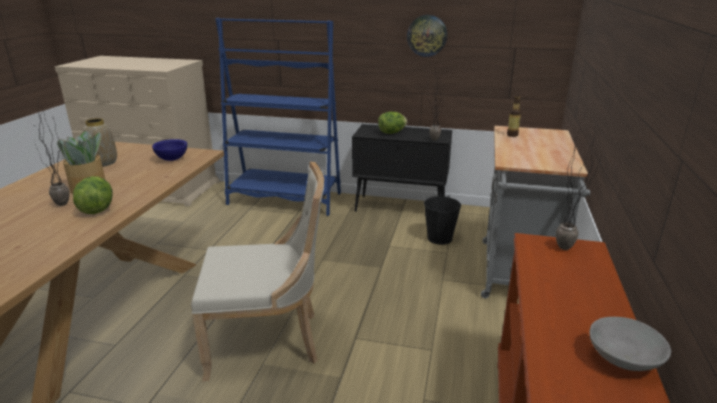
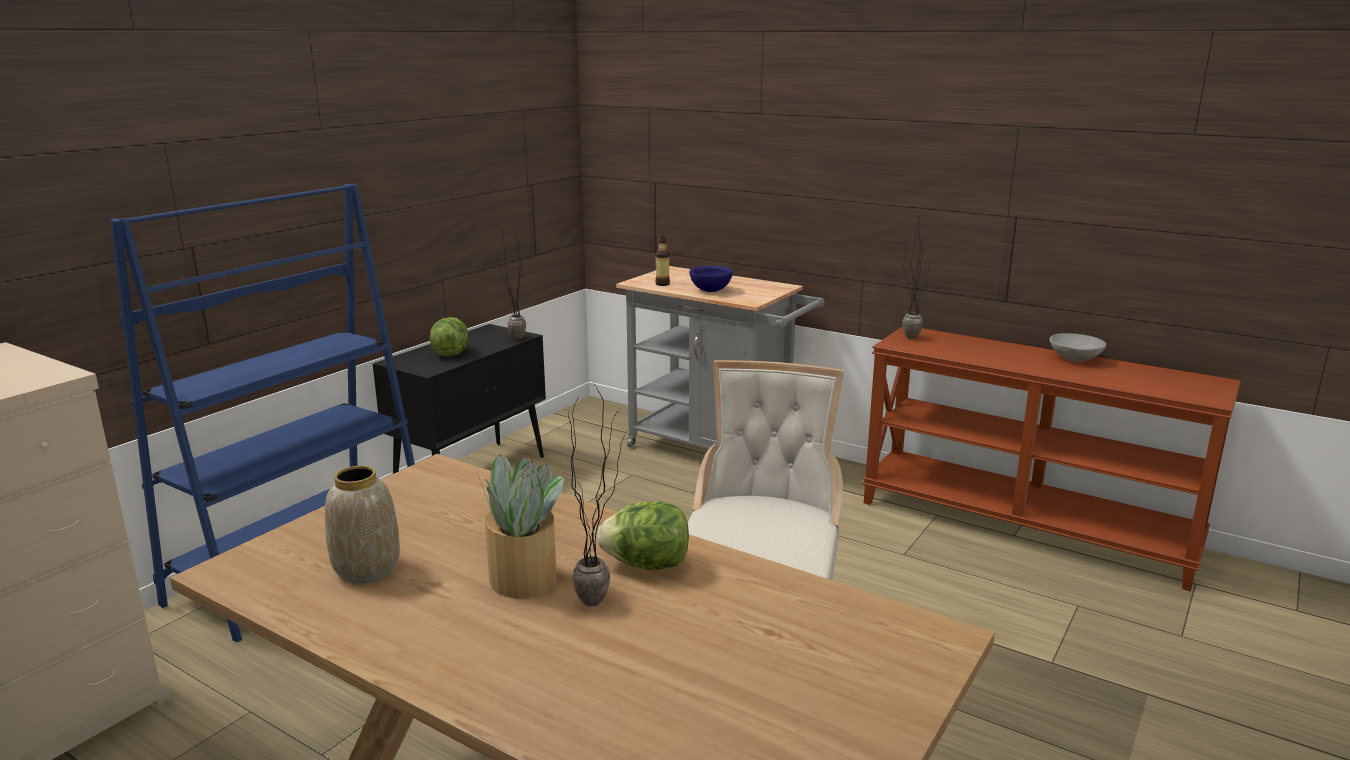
camera: 70 degrees left, 5 degrees down
(172, 159) = (435, 497): blue bowl -> blue bowl (710, 290)
(427, 35) = (440, 186): wall clock -> none
(440, 238) = (591, 469): black bucket -> none

